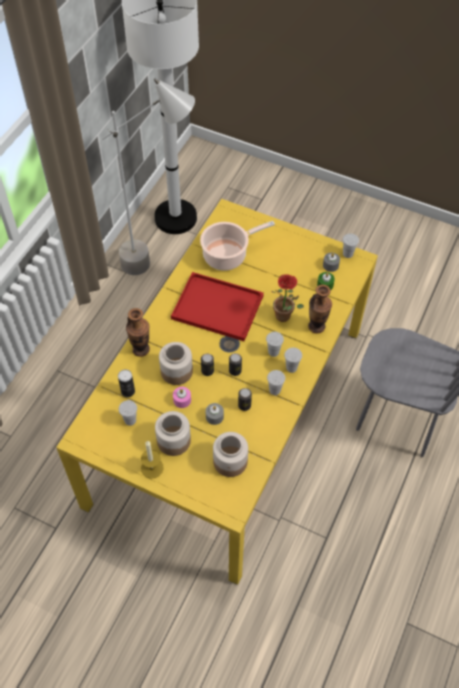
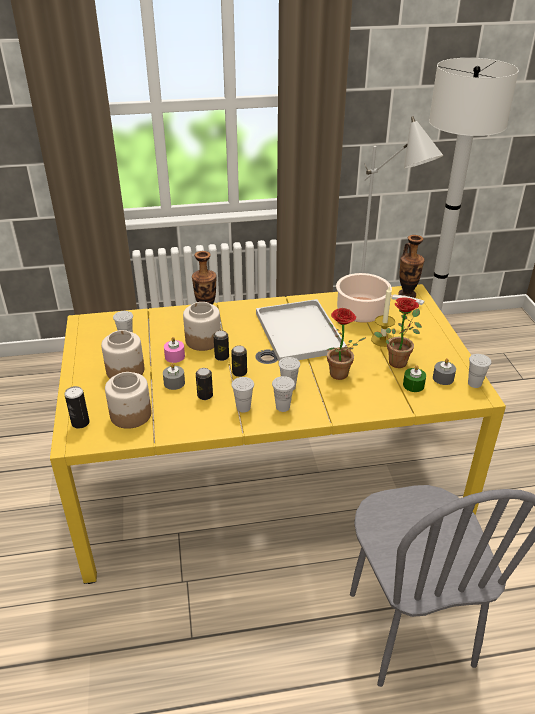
camera: 55 degrees right, 20 degrees down
(128, 391) = (155, 325): can -> can (80, 423)
(152, 468) = (85, 371): candle -> candle (382, 339)
(215, 307) = (297, 331): red tray -> white tray
(294, 274) = (398, 360): none -> potted plant
(316, 326) = (354, 402): vase -> vase (407, 295)

